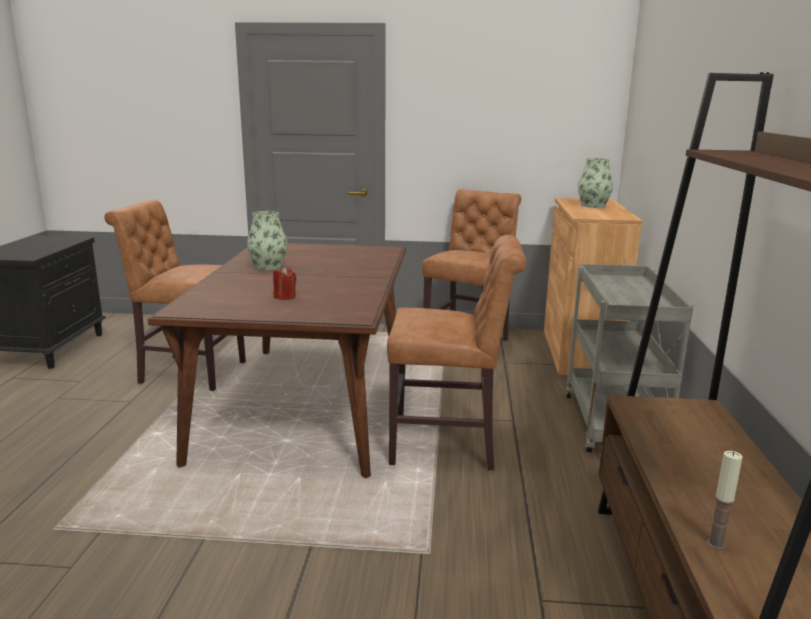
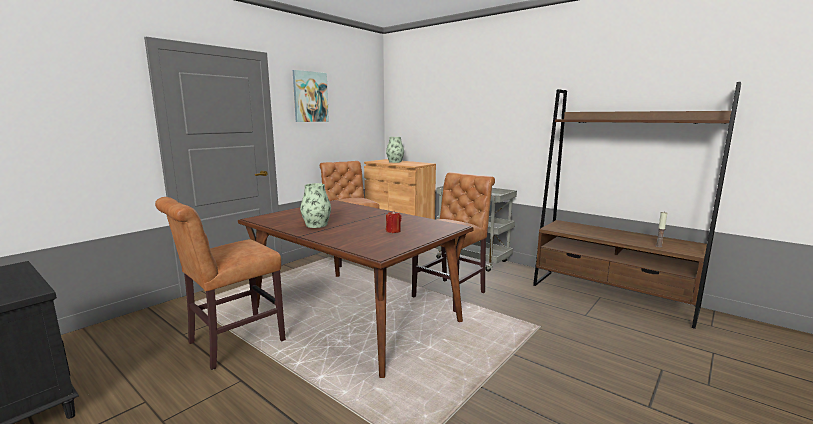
camera: 55 degrees left, 5 degrees down
(455, 85) = (310, 97): none -> picture

